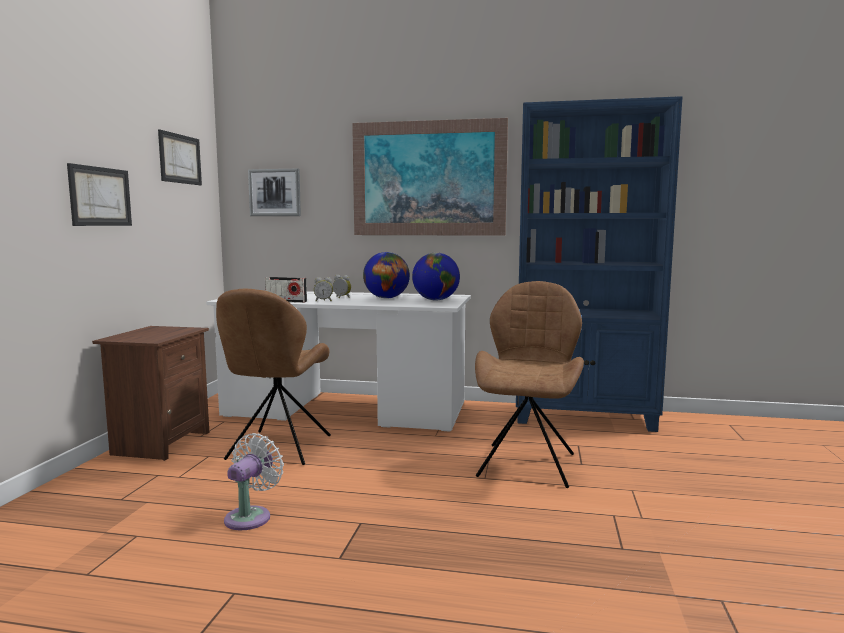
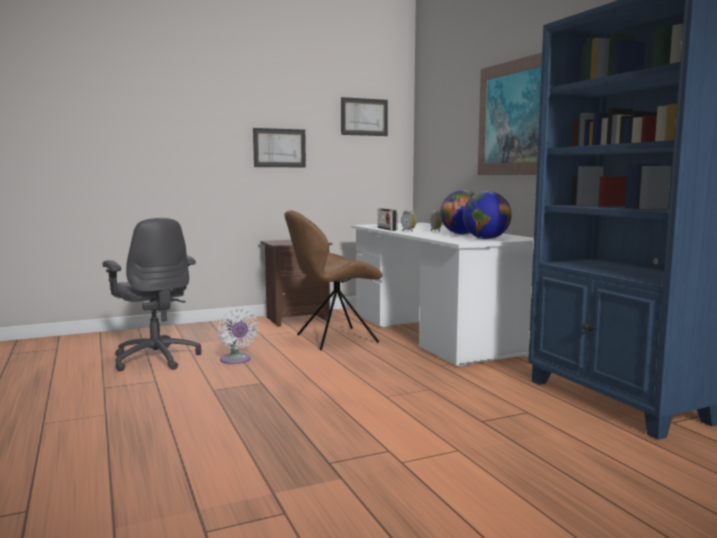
camera: 55 degrees right, 0 degrees up
(128, 571) = (156, 358): none -> grey office chair
(251, 516) = (236, 360): white fan -> white fan turned 75 degrees clockwise
(275, 192) = (438, 138): picture -> none
(527, 463) = (442, 403): brown chair -> none

